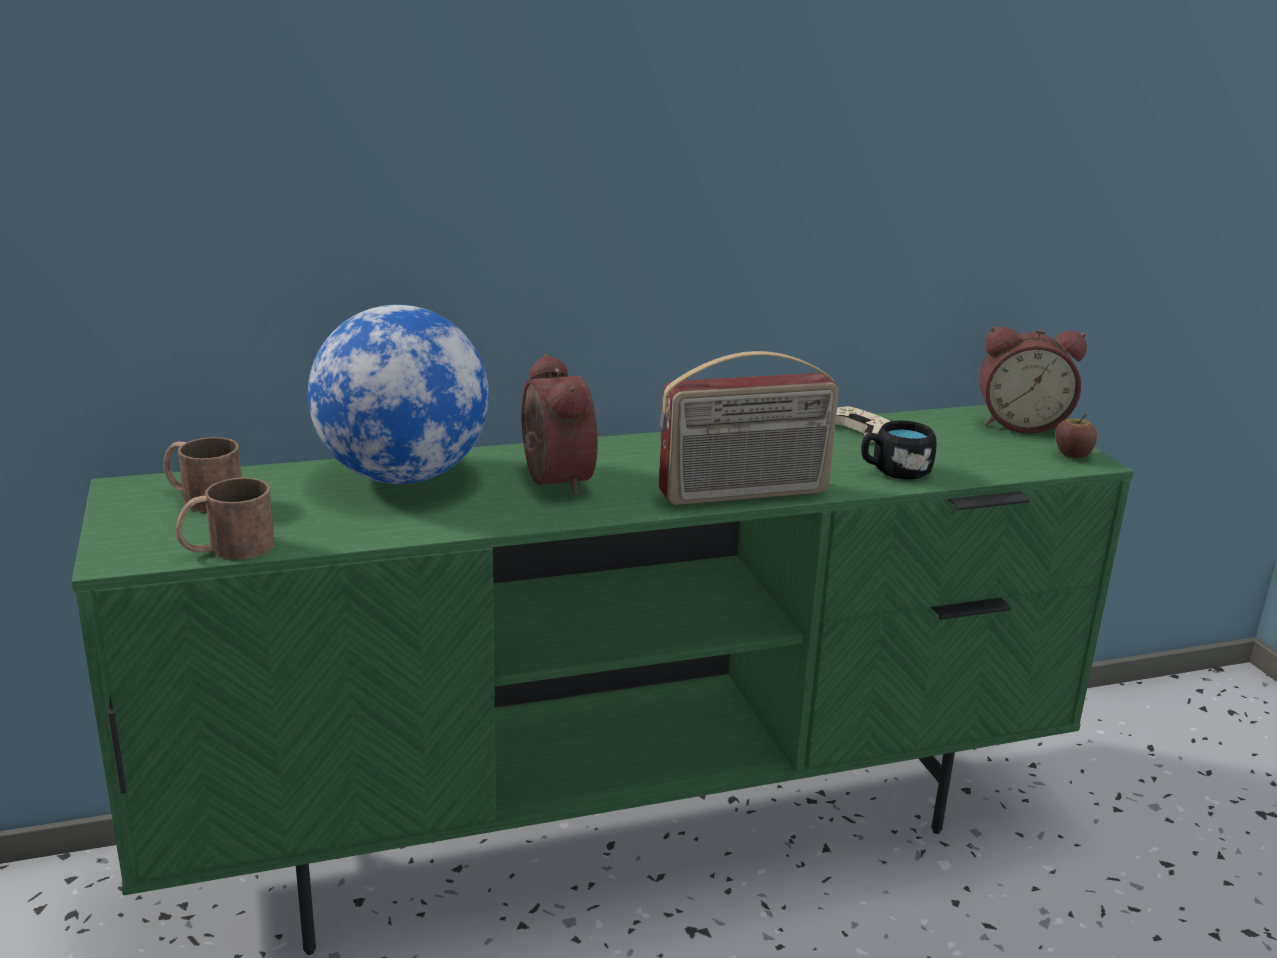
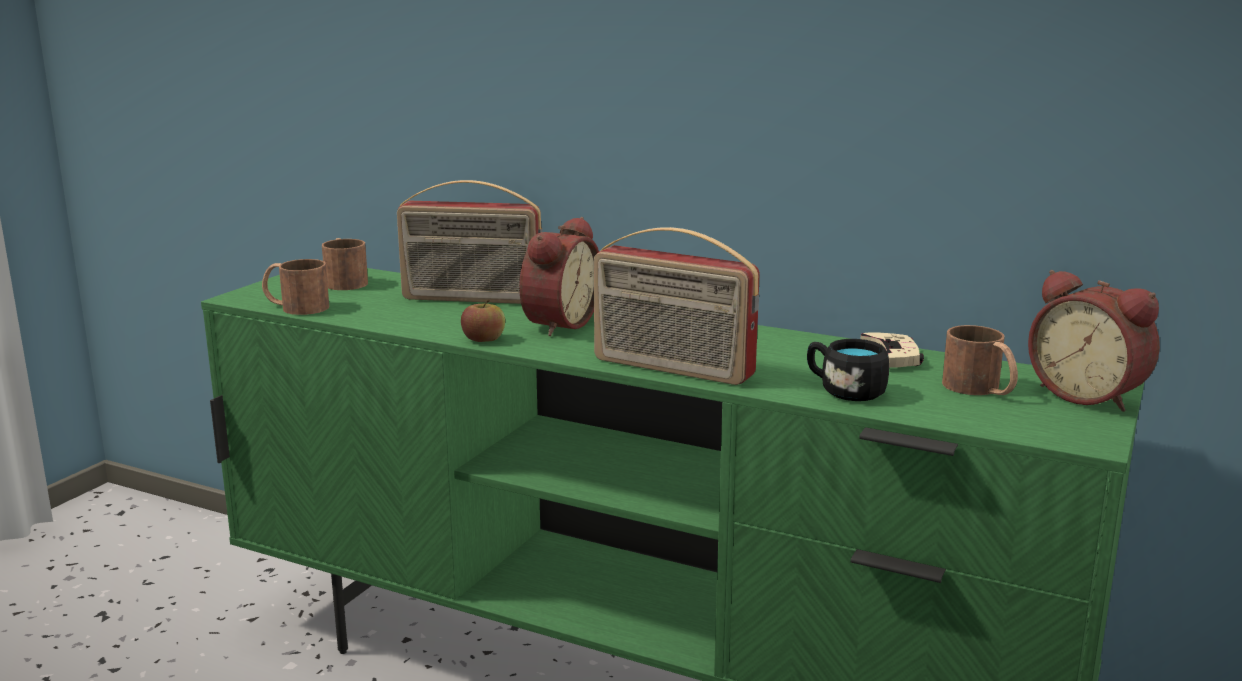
camera: 45 degrees right, 5 degrees down
(402, 476) = (471, 299): globe -> radio
(962, 440) = (981, 389): none -> brown mug
(1072, 454) = (1082, 431): apple -> apple (483, 339)

